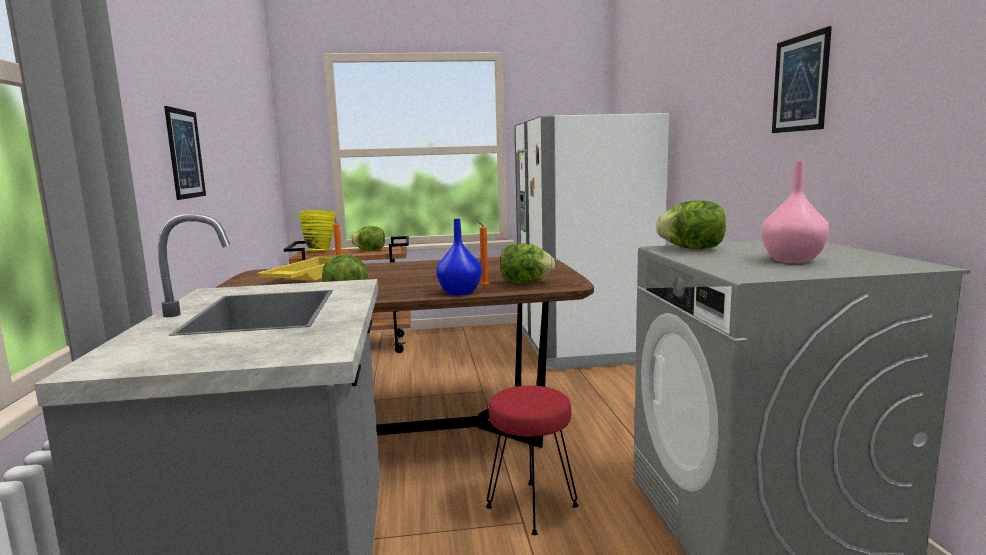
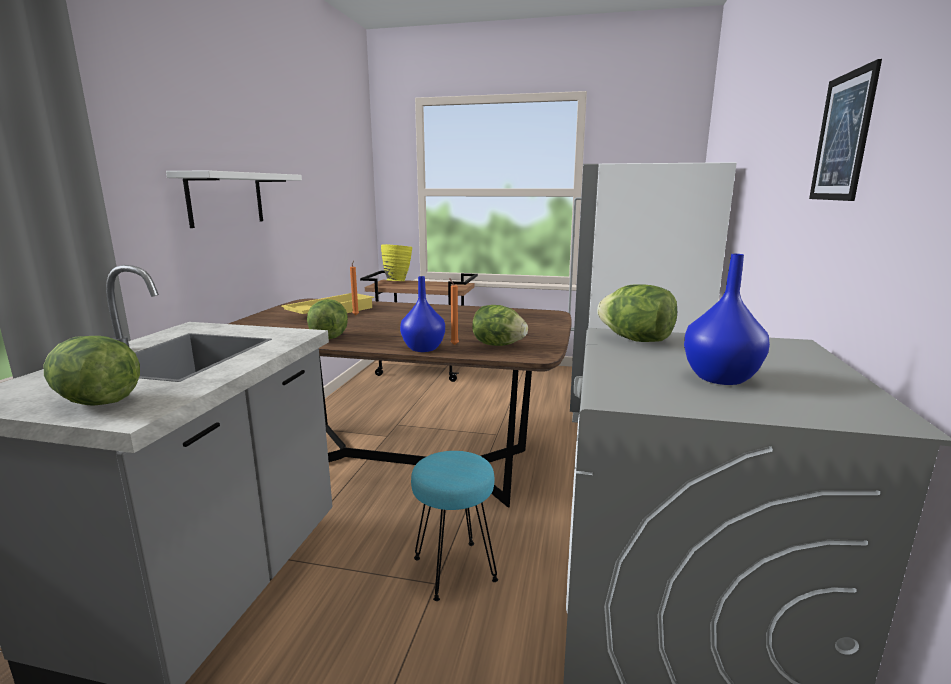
camera: 20 degrees right, 5 degrees up
(185, 154) = (226, 199): picture -> white shelf
(370, 250) = (437, 285): lettuce -> lettuce (97, 401)
(531, 507) = (453, 570): red stool -> turquoise stool
(791, 260) = (719, 377): pink vase -> blue vase

